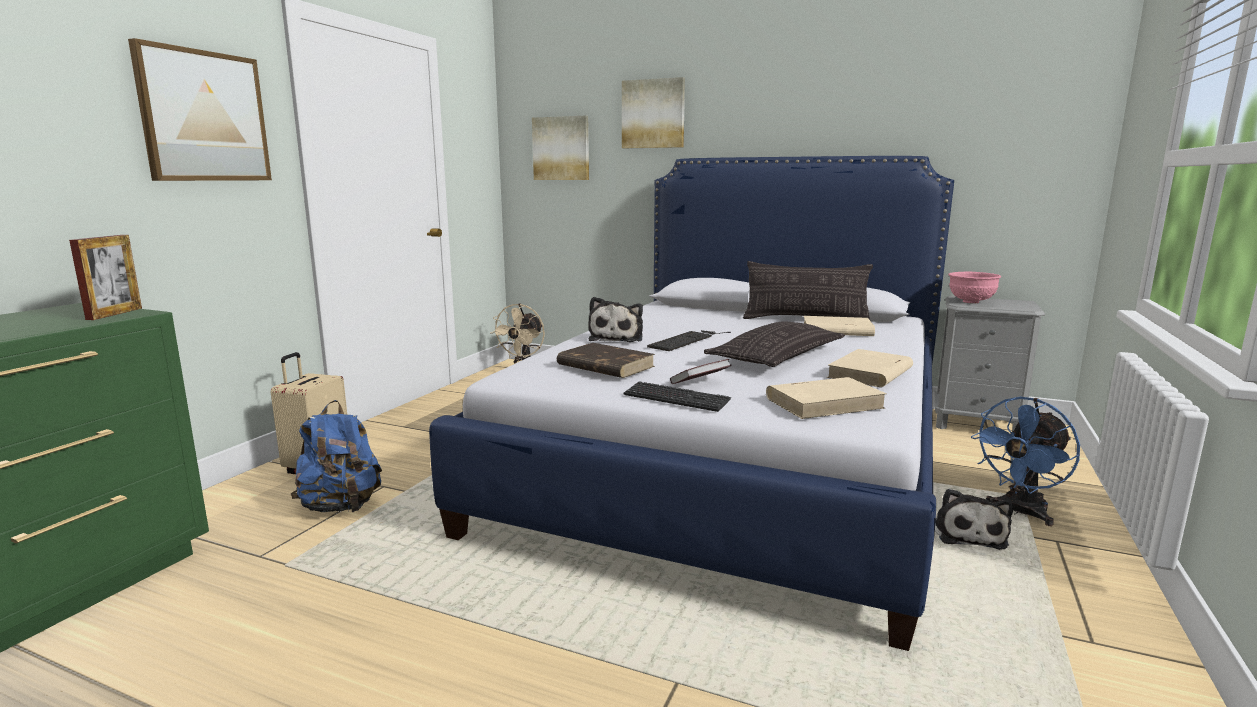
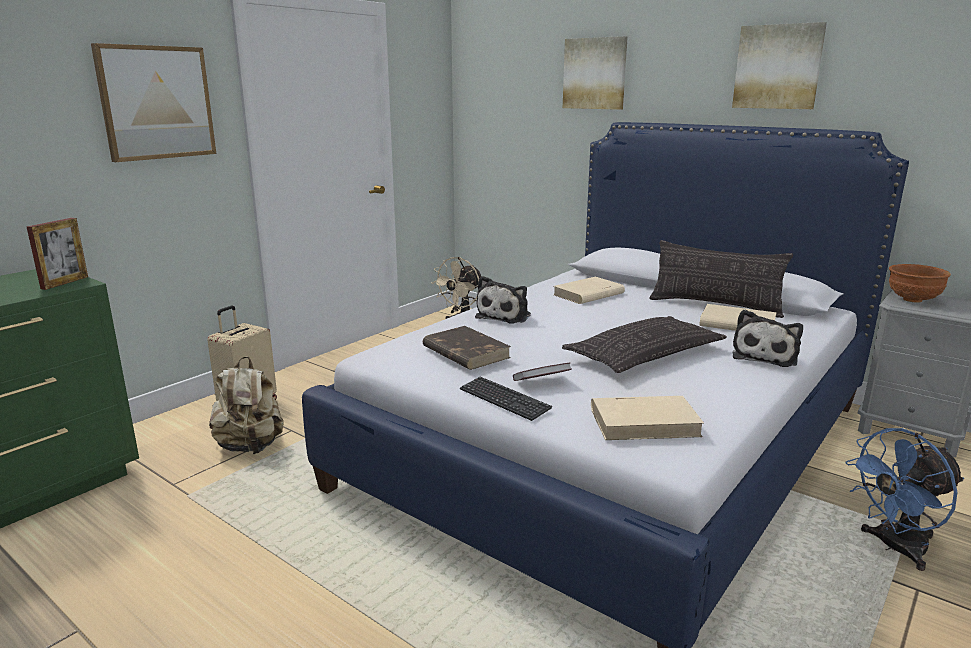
camera: 15 degrees right, 5 degrees up
(341, 507) = (250, 446): blue backpack -> beige backpack
(561, 148) = (507, 105): picture -> picture (778, 67)
(687, 340) = (568, 325): keyboard -> none
(870, 373) = (725, 388): beige book -> beige book (588, 294)
(968, 534) = (818, 564): plush toy -> plush toy (765, 356)
(970, 302) = (912, 300): pink bowl -> brown bowl

